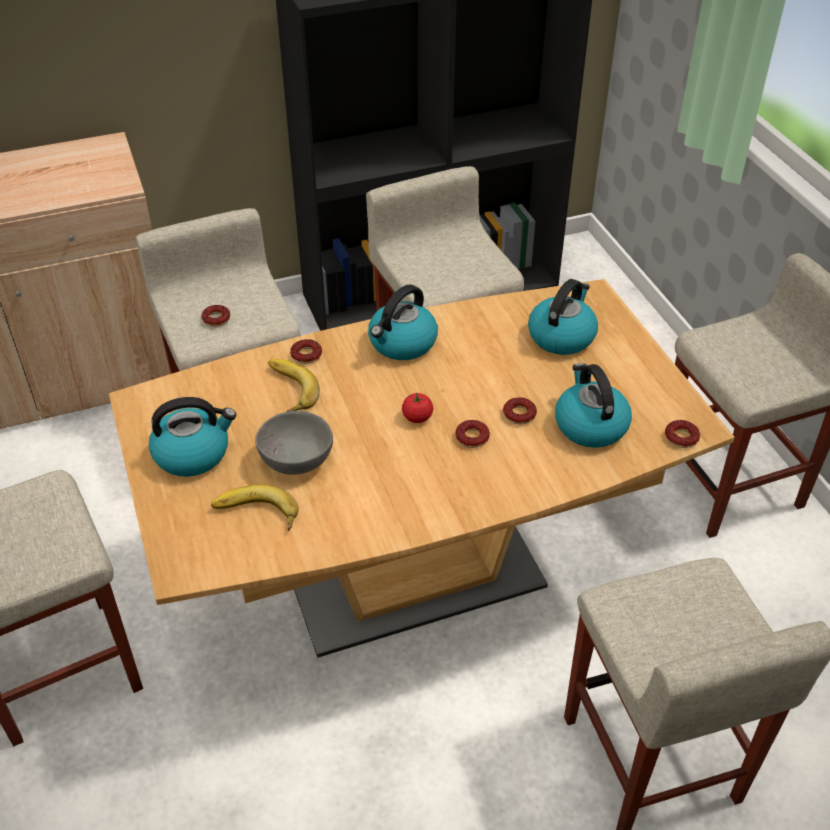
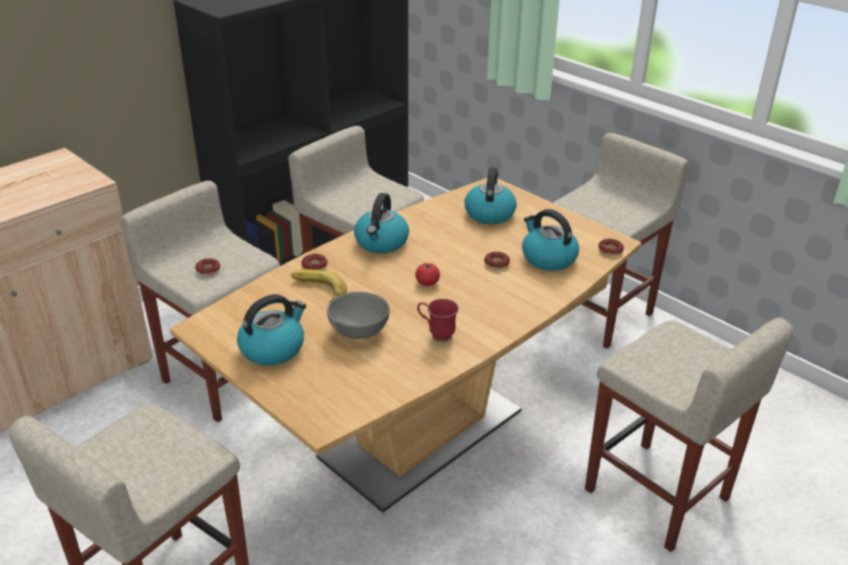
camera: 25 degrees left, 10 degrees down
(255, 515) = (354, 373): banana -> none
(379, 495) = (436, 335): none -> red mug
(472, 437) = (475, 285): donut -> none

